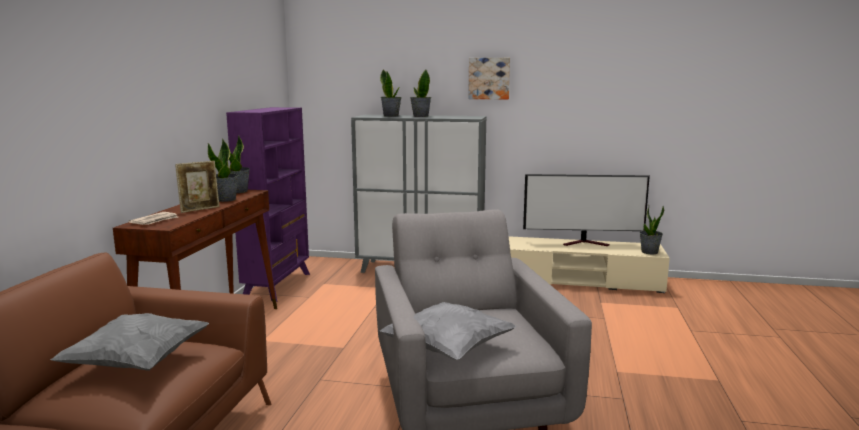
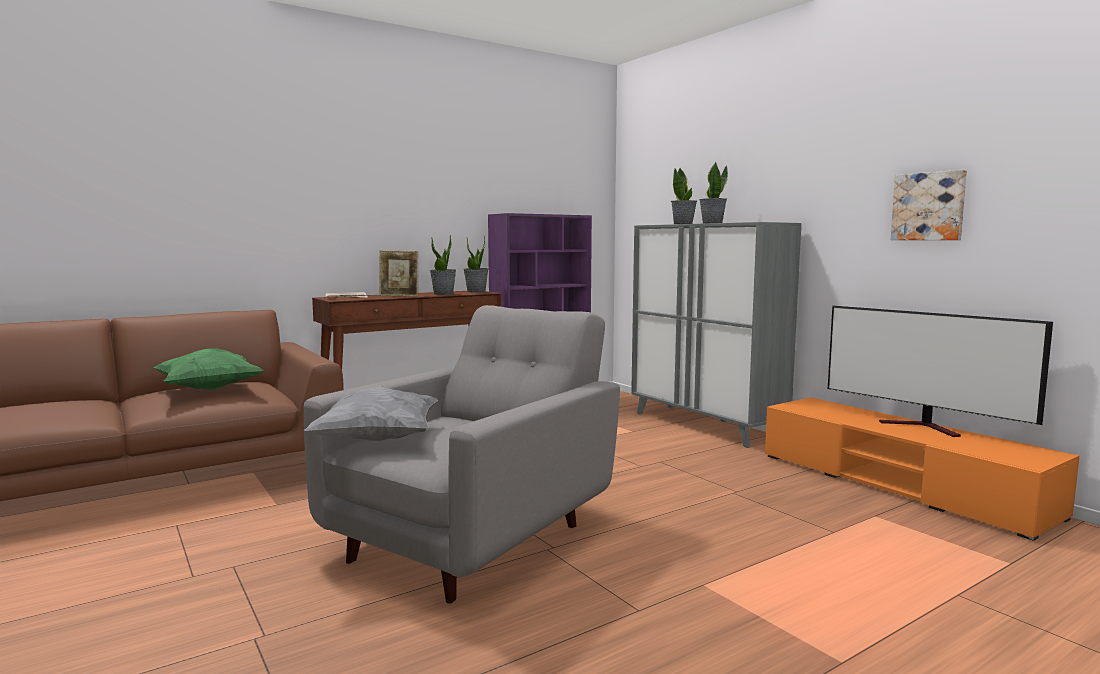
camera: 45 degrees right, 5 degrees down
(137, 363) = (209, 389): grey pillow -> green pillow
(489, 78) = (808, 169): picture -> picture (929, 206)
(576, 280) = (898, 484): beige tv stand -> orange tv stand
(649, 252) = (1017, 458): potted plant -> none

